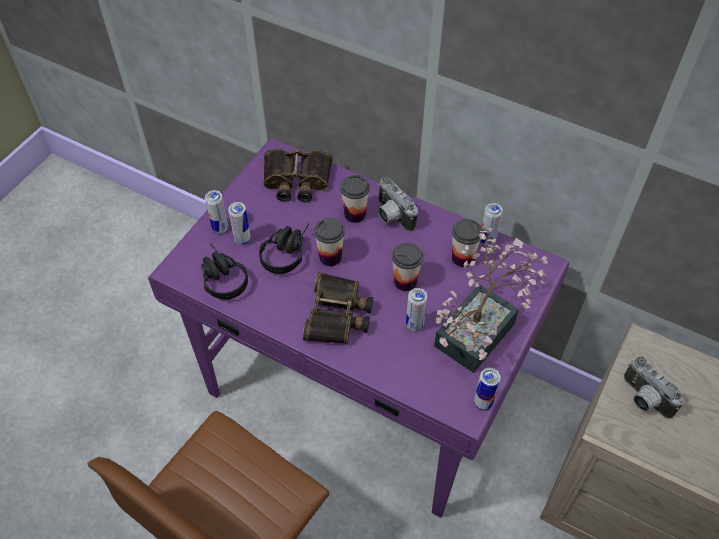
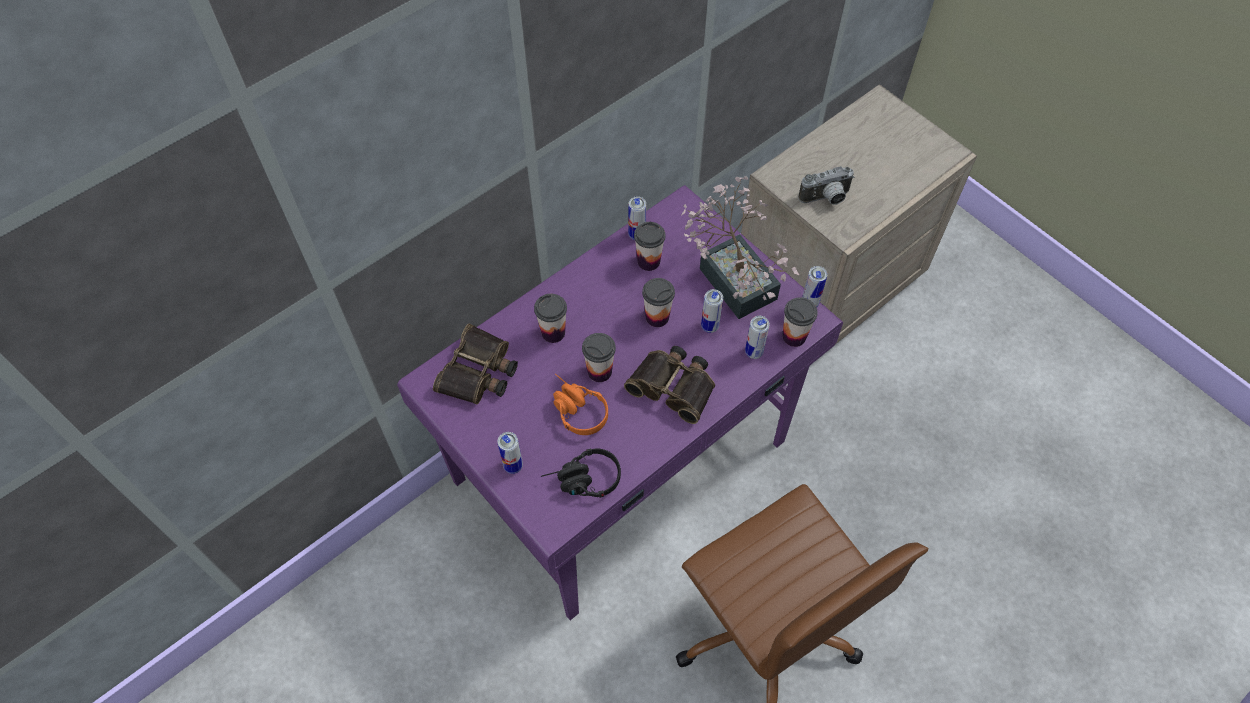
camera: 70 degrees left, 5 degrees up
(242, 240) = (540, 447): can -> can (753, 352)
(287, 251) = (574, 409): black headphones -> orange headphones
(391, 216) = (570, 301): camera -> none
(436, 399) = (794, 336): none -> cup

